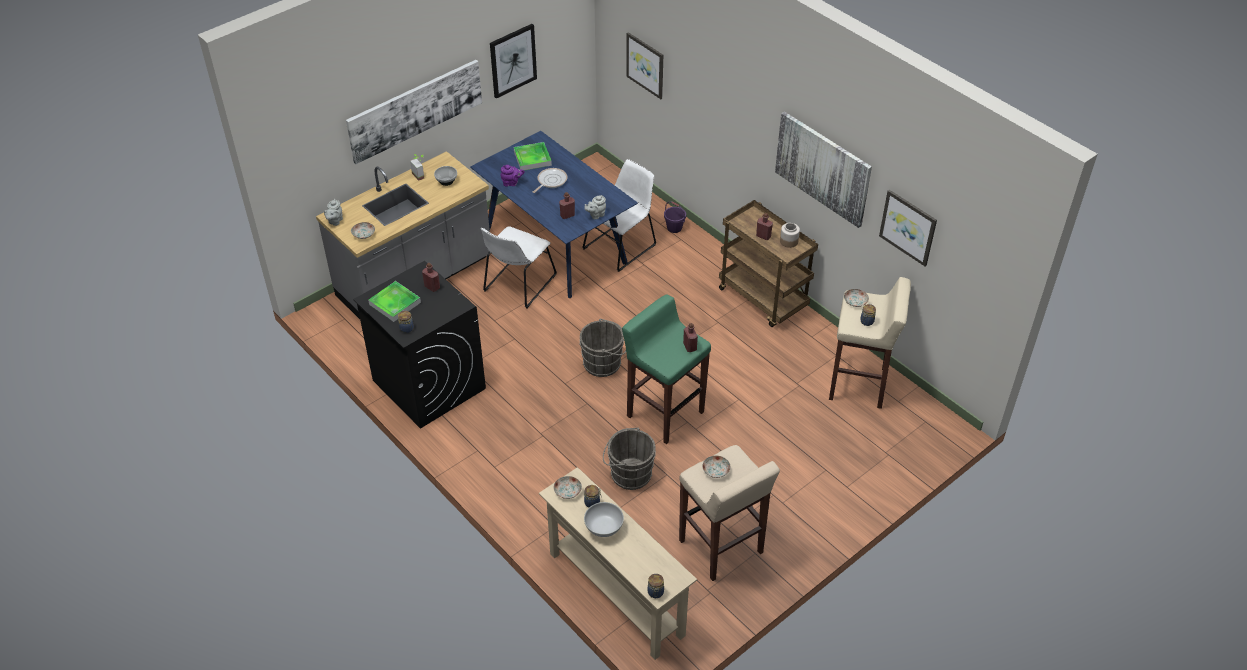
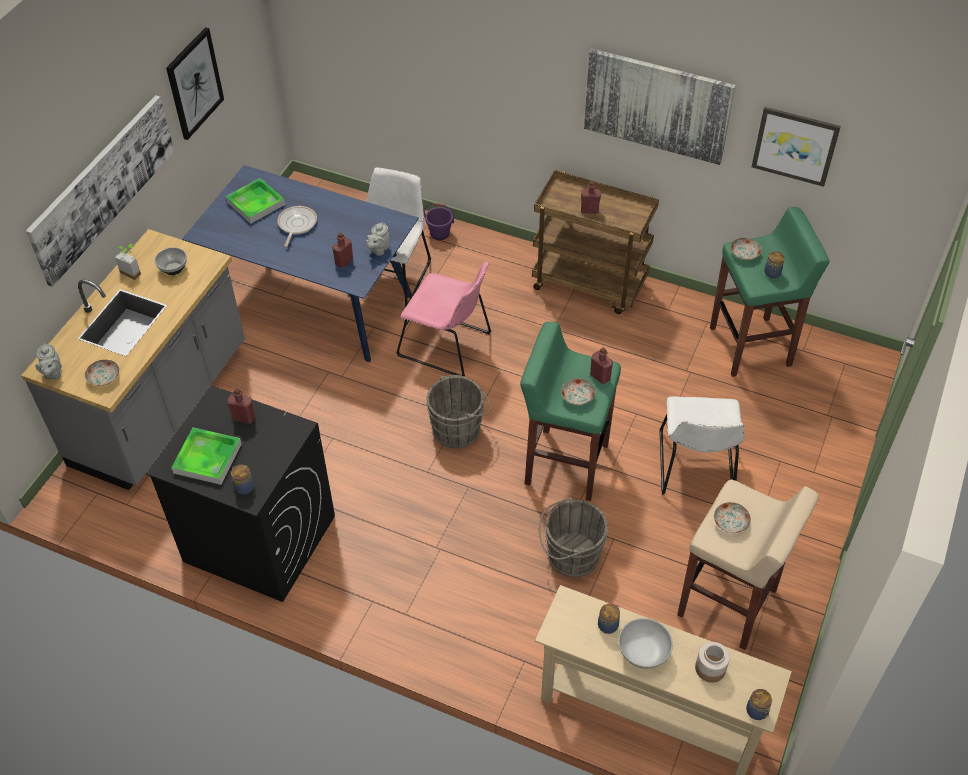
camera: 25 degrees left, 5 degrees up
(512, 183) = (249, 243): purple teapot -> none
(518, 285) = (296, 367): white chair -> white chair (696, 468)
(567, 491) = (569, 623): plate -> plate (577, 397)
(631, 306) = (448, 346): none -> pink chair
(645, 65) = (359, 42): picture -> none
(788, 241) = (621, 207): jar -> jar (710, 669)
(859, 384) = (751, 346): beige stool -> green stool

